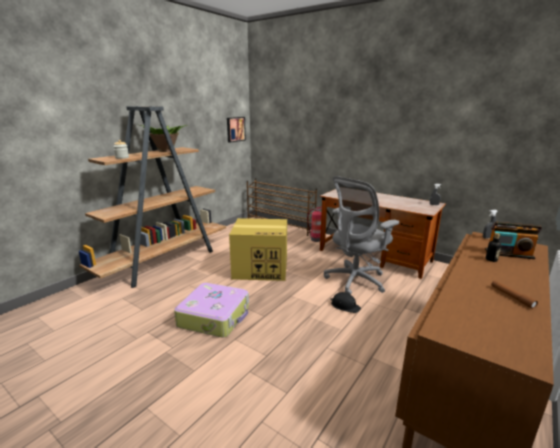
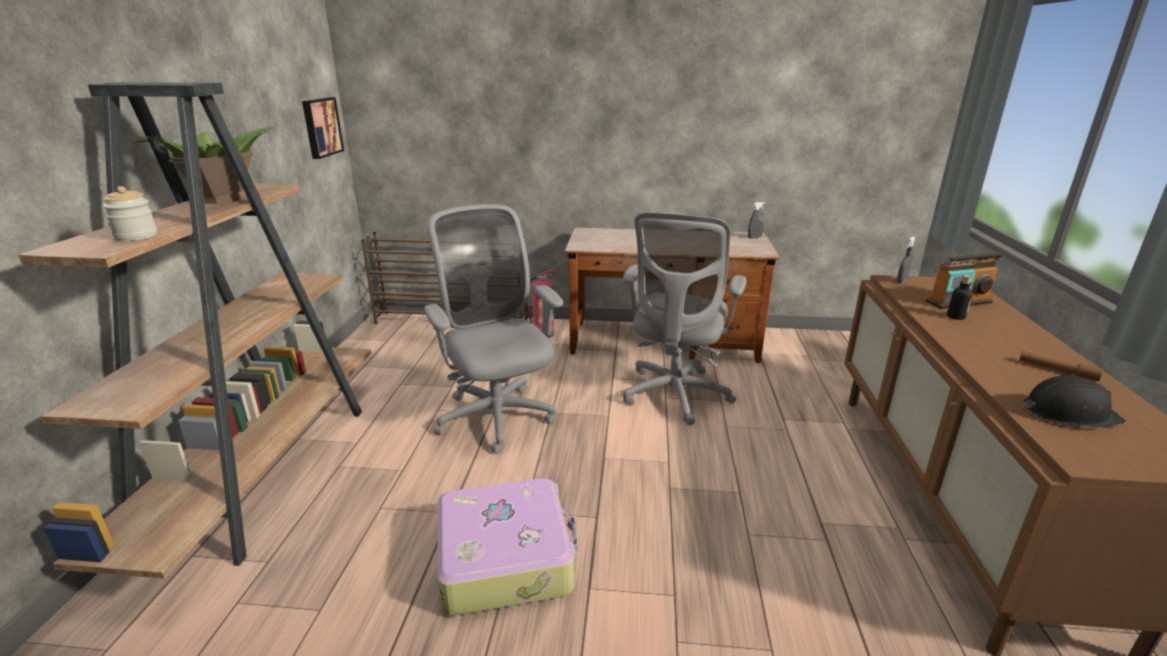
camera: 30 degrees left, 5 degrees up
(261, 268) = (500, 420): cardboard box -> grey office chair
(345, 306) = (704, 446): black hard hat -> black hard hat (1068, 413)

